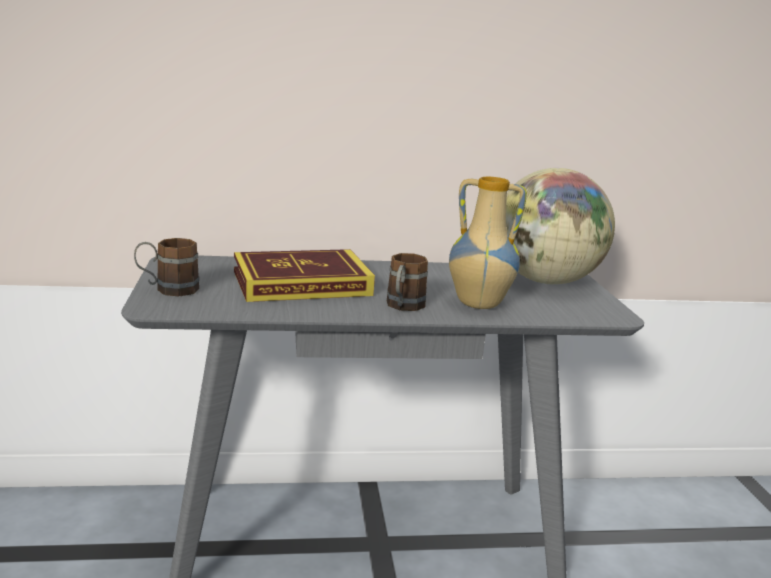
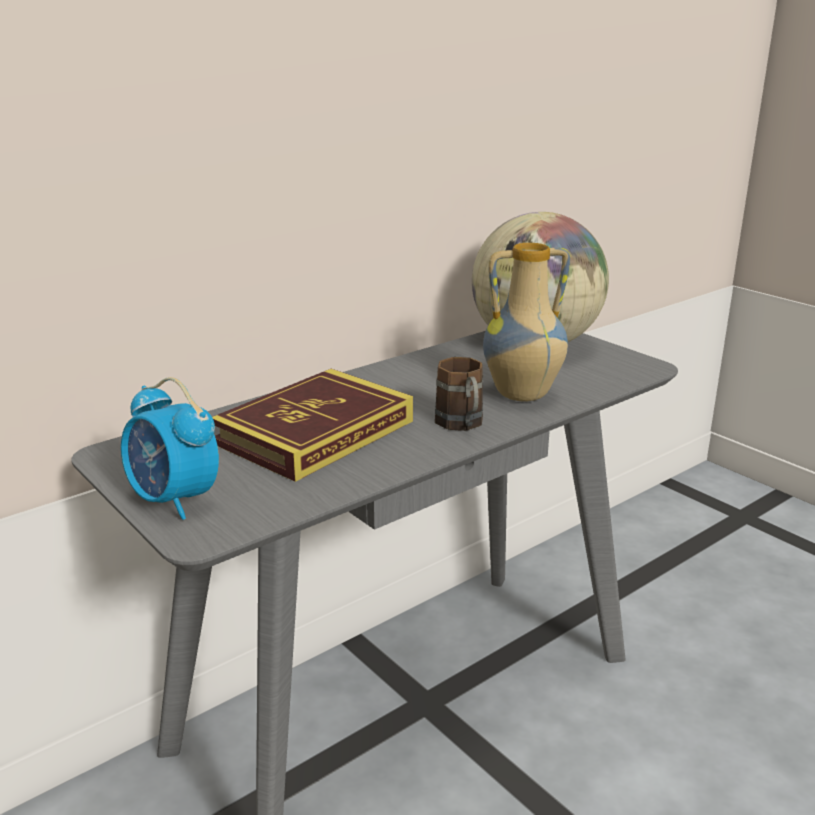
camera: 30 degrees left, 5 degrees up
(167, 289) = (174, 500): brown mug -> alarm clock

